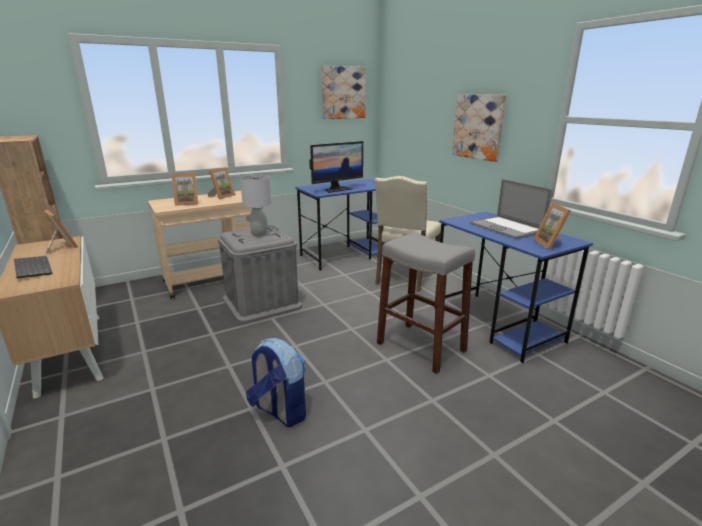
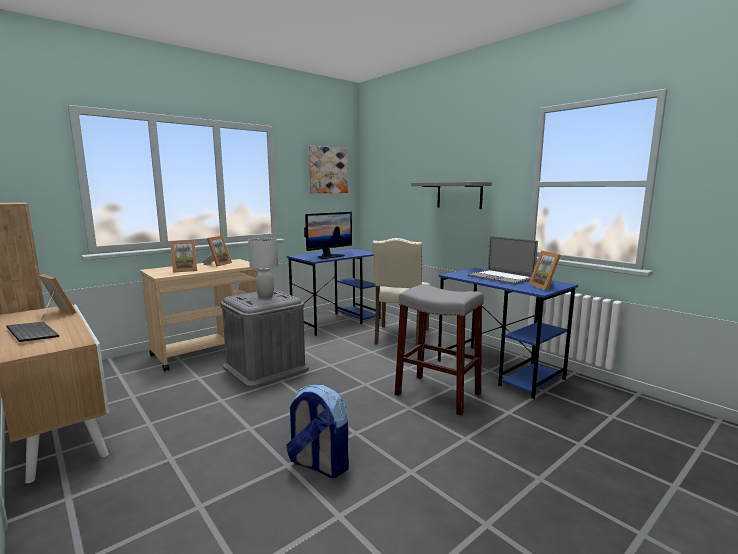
camera: 10 degrees left, 10 degrees down
(478, 127) = (459, 195): picture -> grey shelf

